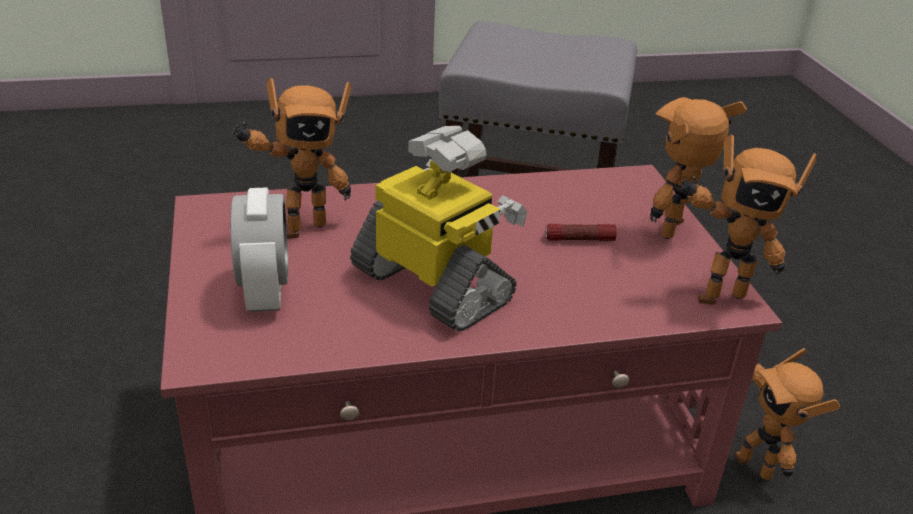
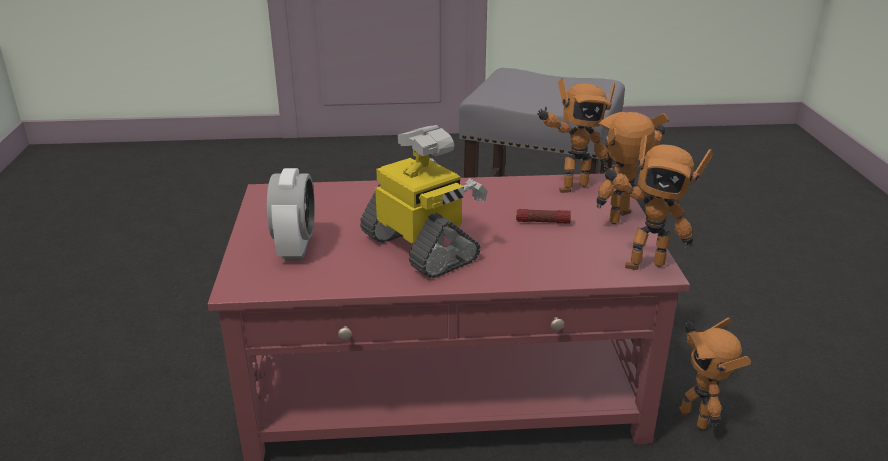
camera: 10 degrees right, 5 degrees down
(300, 228) = (332, 207): toy robot -> toy robot (570, 186)

